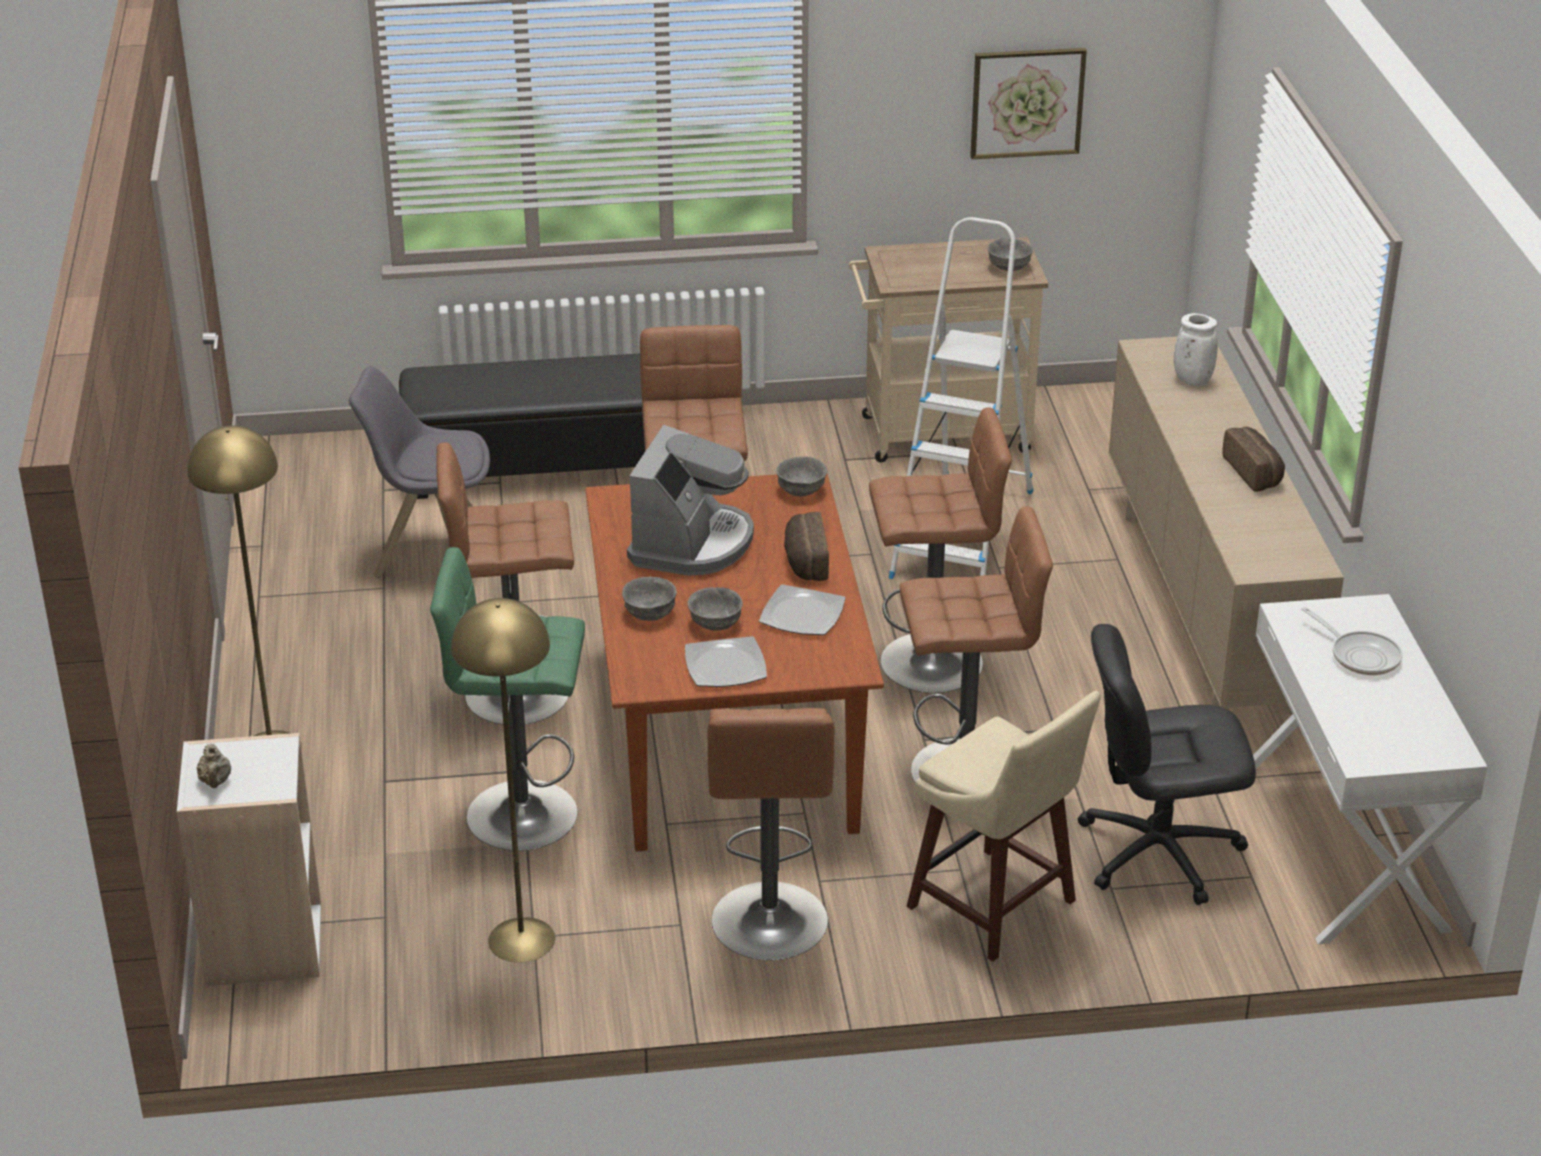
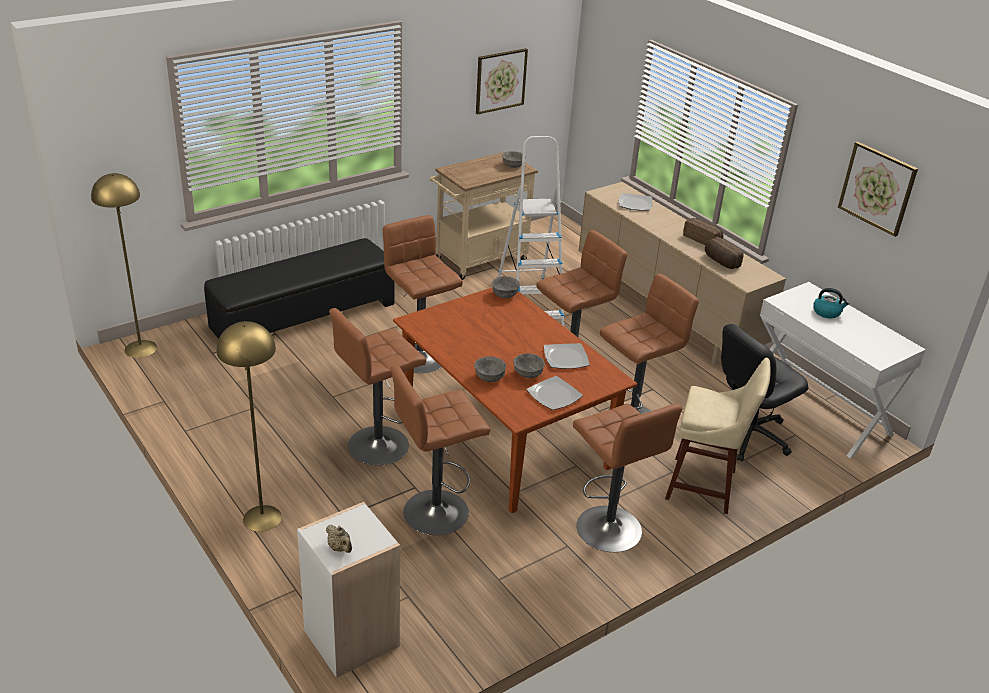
camera: 30 degrees left, 0 degrees up
(432, 555) = (269, 382): grey chair -> none
(521, 814) = (435, 512): green stool -> brown stool
(521, 939) = (493, 583): yellow floor lamp -> yellow floor lamp (140, 348)
(692, 543) = (476, 335): coffee machine -> none
(804, 561) = (541, 330): bread -> bread (720, 261)
(1191, 381) = (635, 204): white vase -> plate
(1360, 655) = (827, 312): frying pan -> kettle
(1462, 430) = (877, 188): none -> picture

